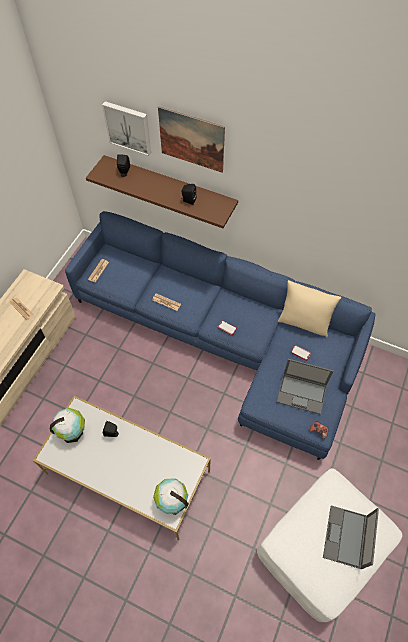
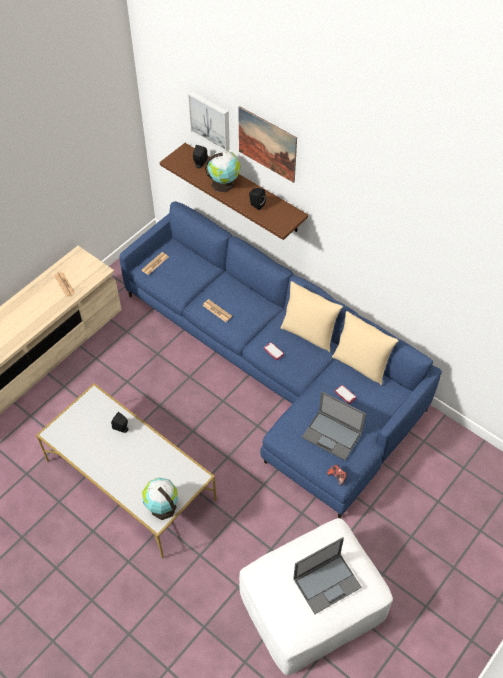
camera: 15 degrees right, 5 degrees down
(73, 431) = (83, 417): globe -> globe (224, 184)
(251, 305) = (308, 333): none -> beige pillow
(345, 537) = (327, 582): laptop -> laptop turned 150 degrees counterclockwise

